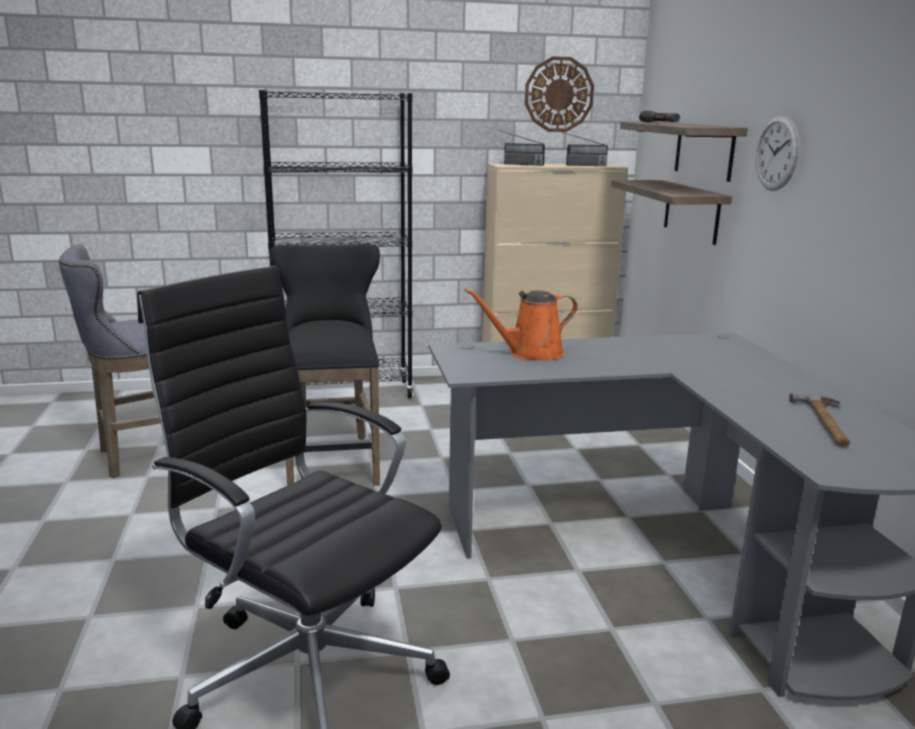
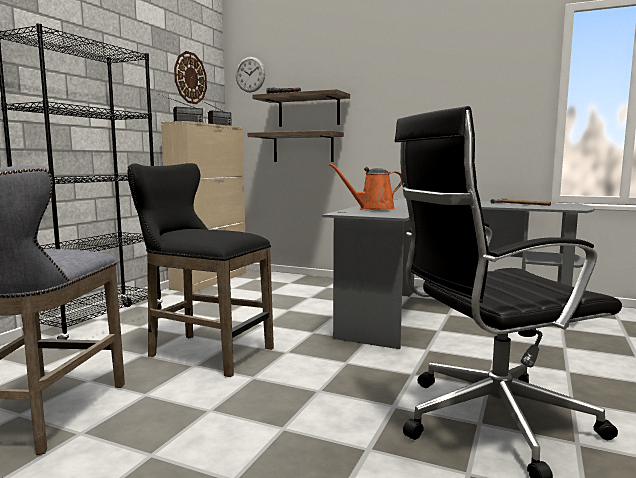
camera: 55 degrees left, 10 degrees down
(530, 353) = (373, 209): orange watering can -> orange watering can turned 60 degrees clockwise
(777, 153) = (379, 104): wall clock -> wall clock (250, 74)

